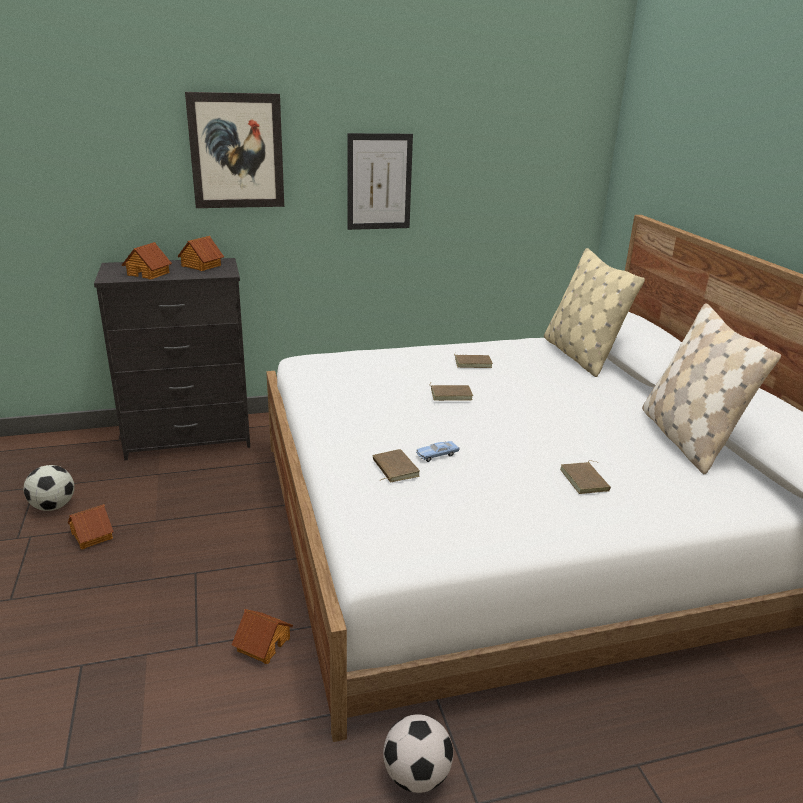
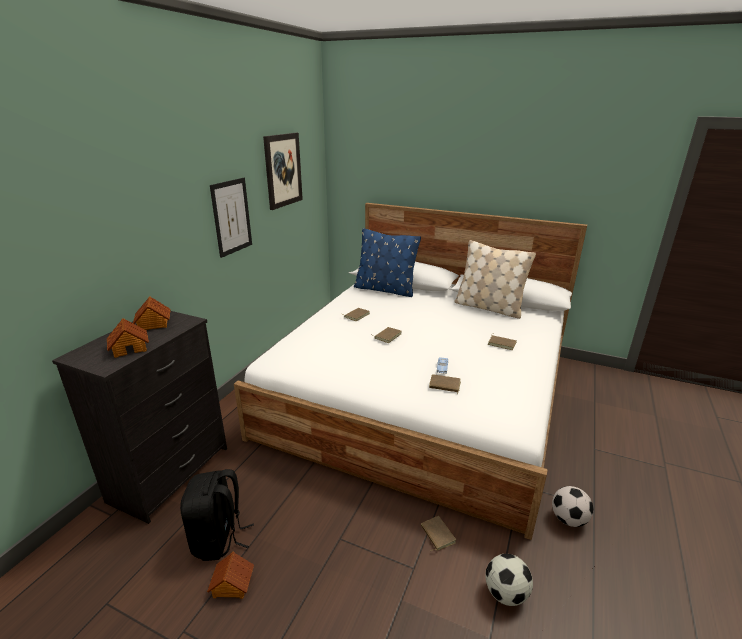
camera: 50 degrees left, 0 degrees up
(53, 506) = (156, 598): football -> football (505, 593)
(136, 502) = (219, 538): none -> black backpack
(236, 151) = (141, 217): picture -> picture (283, 170)
(263, 644) = (436, 534): toy house -> brown book
(580, 355) = (385, 289): beige pillow -> blue pillow

